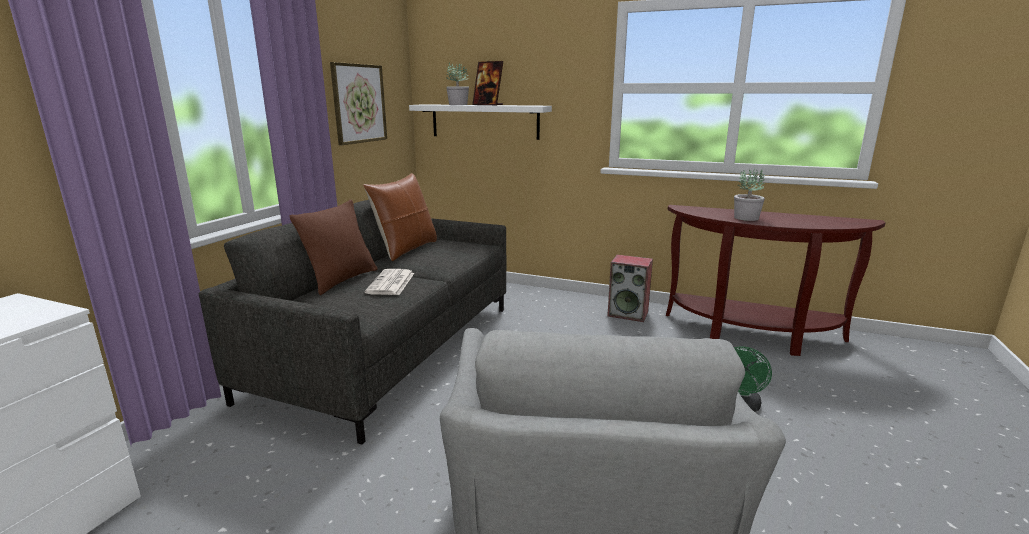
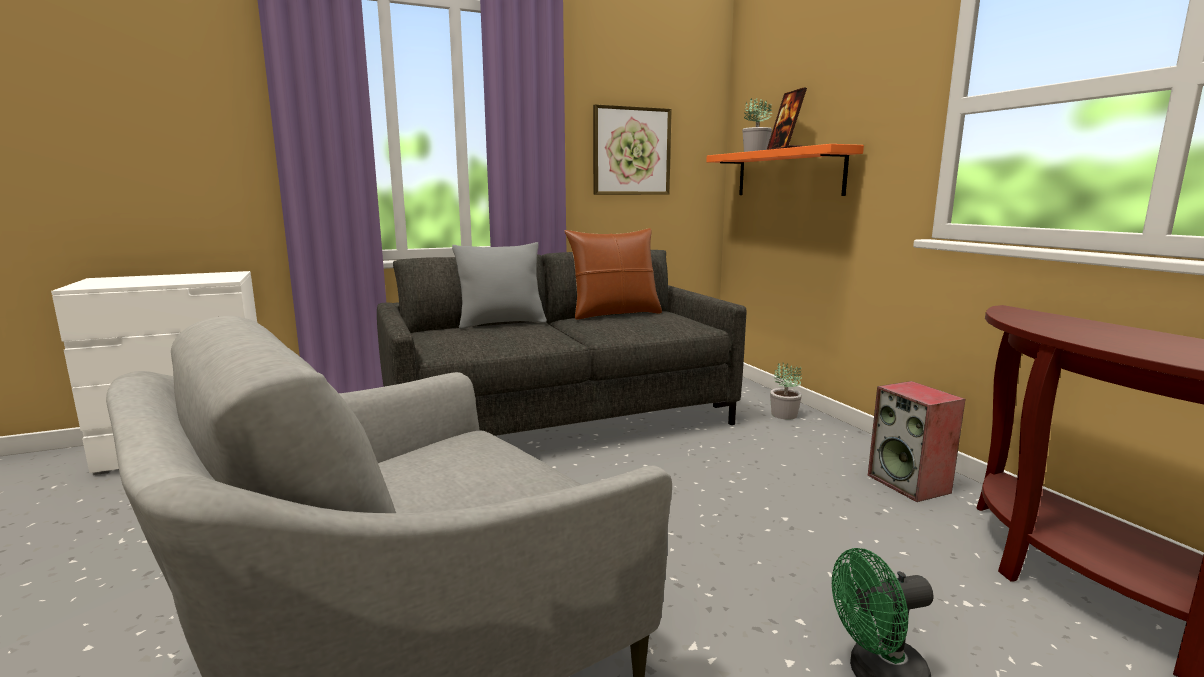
camera: 45 degrees right, 5 degrees down
(342, 280) = (501, 323): brown pillow -> grey pillow
(391, 283) = (527, 333): newspaper -> none
(484, 121) = (788, 173): white shelf -> orange shelf
(746, 218) = (1108, 338): potted plant -> potted plant (784, 415)

